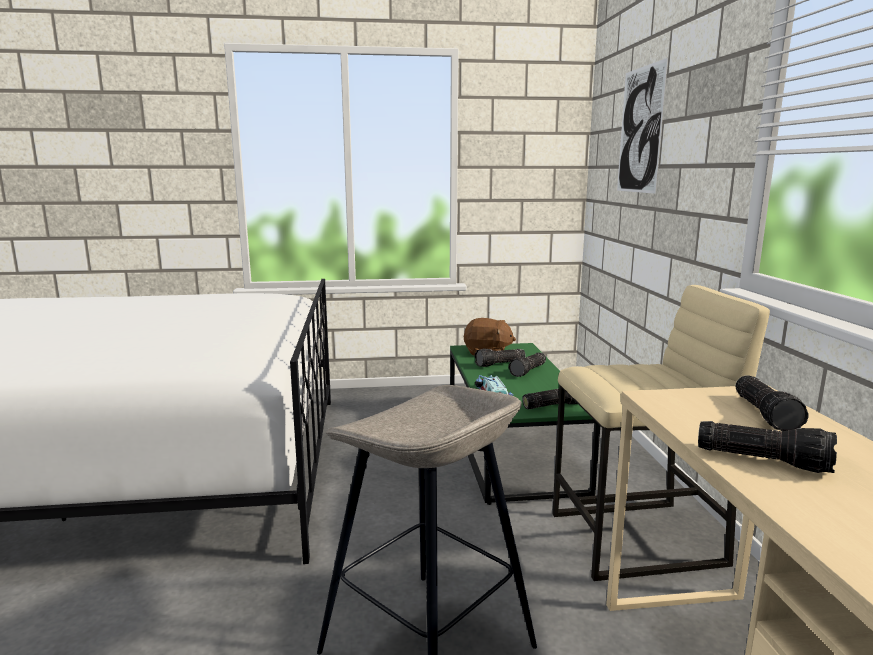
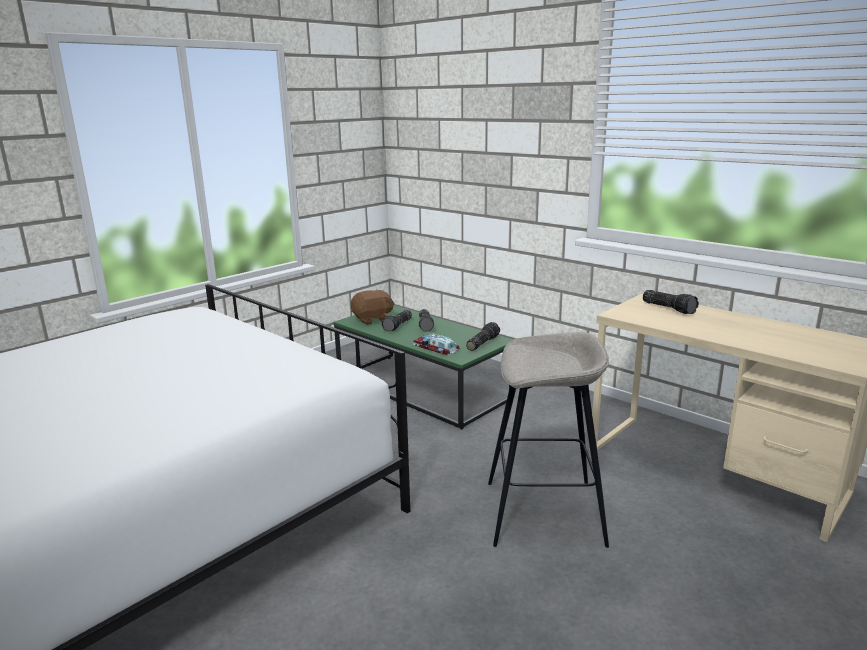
camera: 40 degrees left, 5 degrees up
(636, 538) = (560, 413): beige stool -> none
(640, 130) = (460, 124): picture -> none
(763, 459) = (704, 328): flashlight -> none

